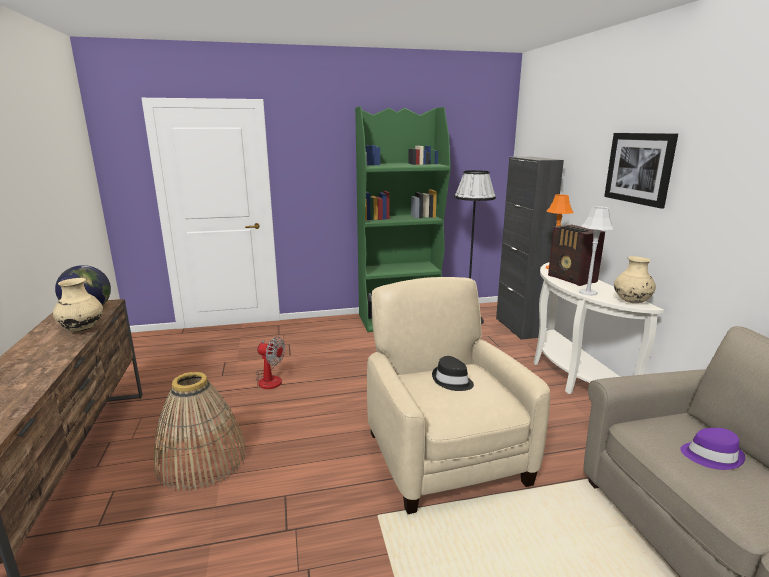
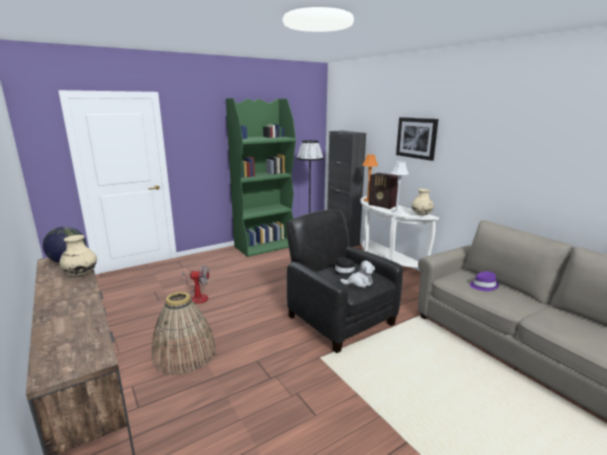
camera: 20 degrees left, 0 degrees up
(445, 455) = (339, 319): beige armchair -> black armchair
(463, 405) = (359, 282): none -> plush toy

